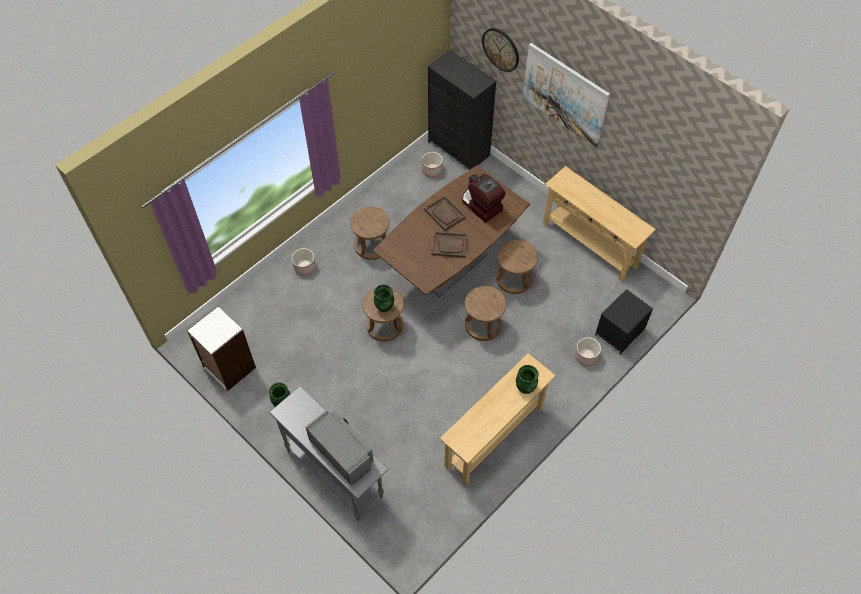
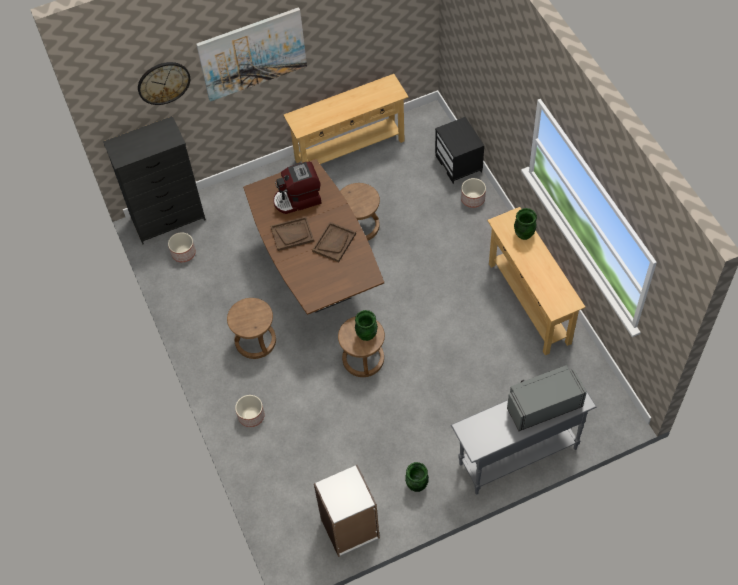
camera: 65 degrees left, 0 degrees up
(483, 325) = (402, 271): brown stool -> none

